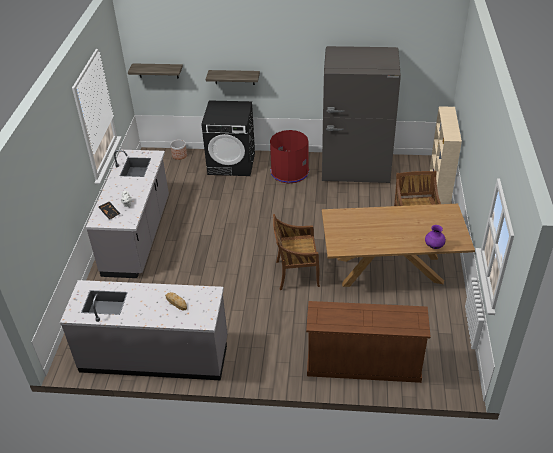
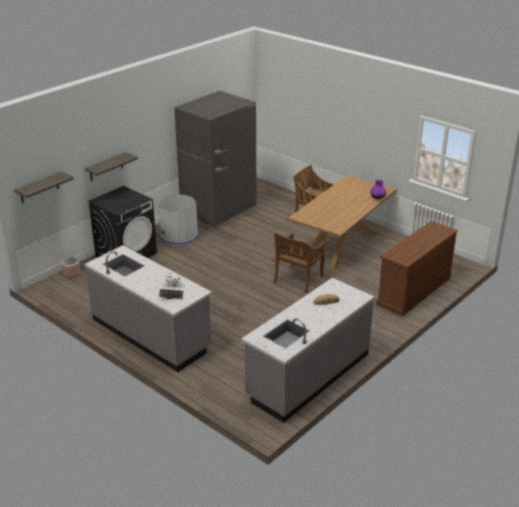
camera: 55 degrees left, 10 degrees down
(289, 172) = (179, 235): red trash can -> grey trash can
(439, 187) = (284, 192): beige bookcase -> none

